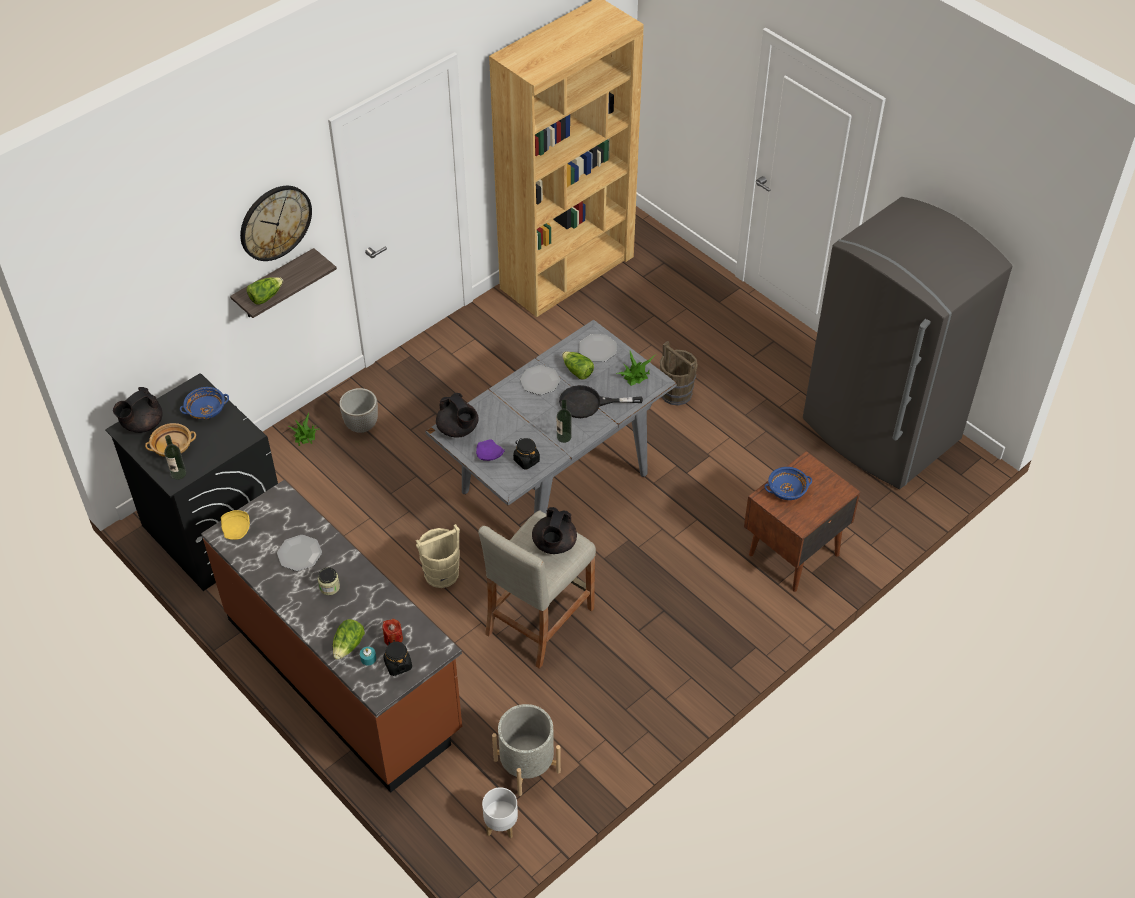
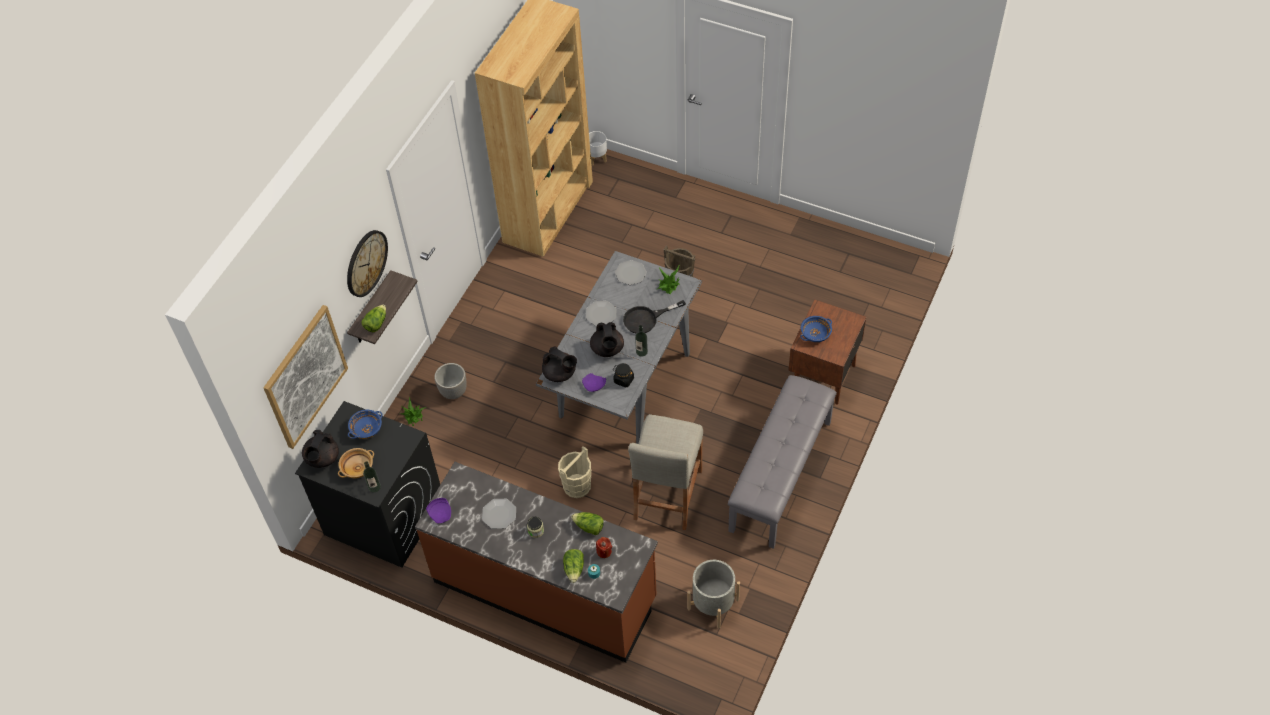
camera: 20 degrees left, 5 degrees up
(153, 322) = (305, 376): none -> picture
(236, 529) = (440, 513): yellow plate -> purple plate
(398, 664) = (618, 569): black jar -> none
(501, 824) = (716, 653): white planter -> white planter (597, 158)
(554, 544) = (674, 436): black teapot -> black teapot (607, 349)
(577, 371) = (624, 296): lettuce -> lettuce (588, 527)
(684, 649) = (781, 476): none -> grey bench
(880, 432) = (840, 260): grey fridge -> none

